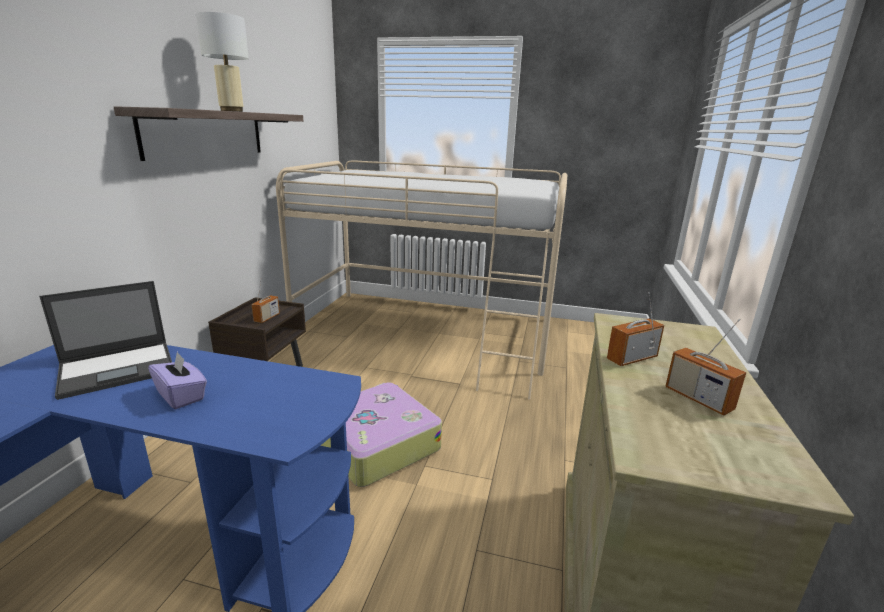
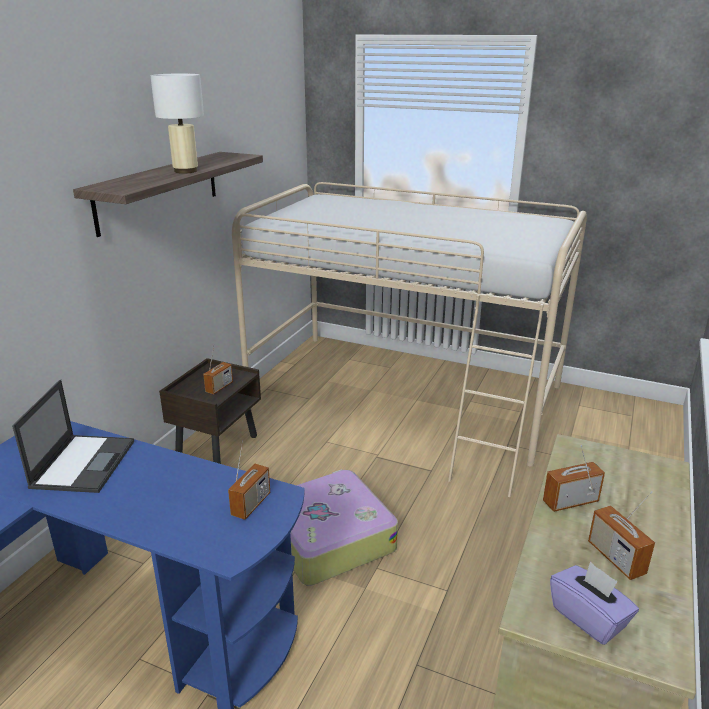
camera: 10 degrees right, 5 degrees up
(119, 368) = (84, 463): laptop -> laptop turned 60 degrees counterclockwise
(181, 396) = (140, 499): purple tissue box -> purple tissue box (589, 617)
(306, 393) = (251, 504): none -> radio

